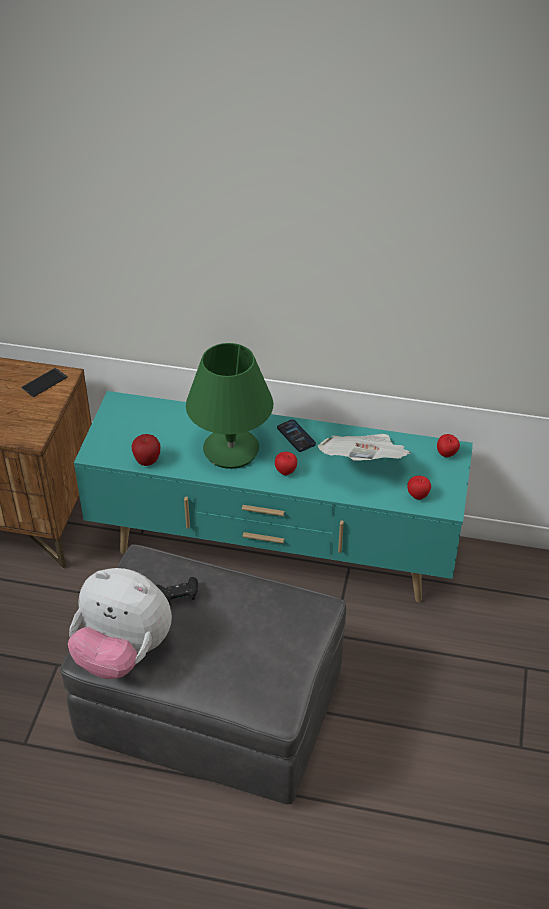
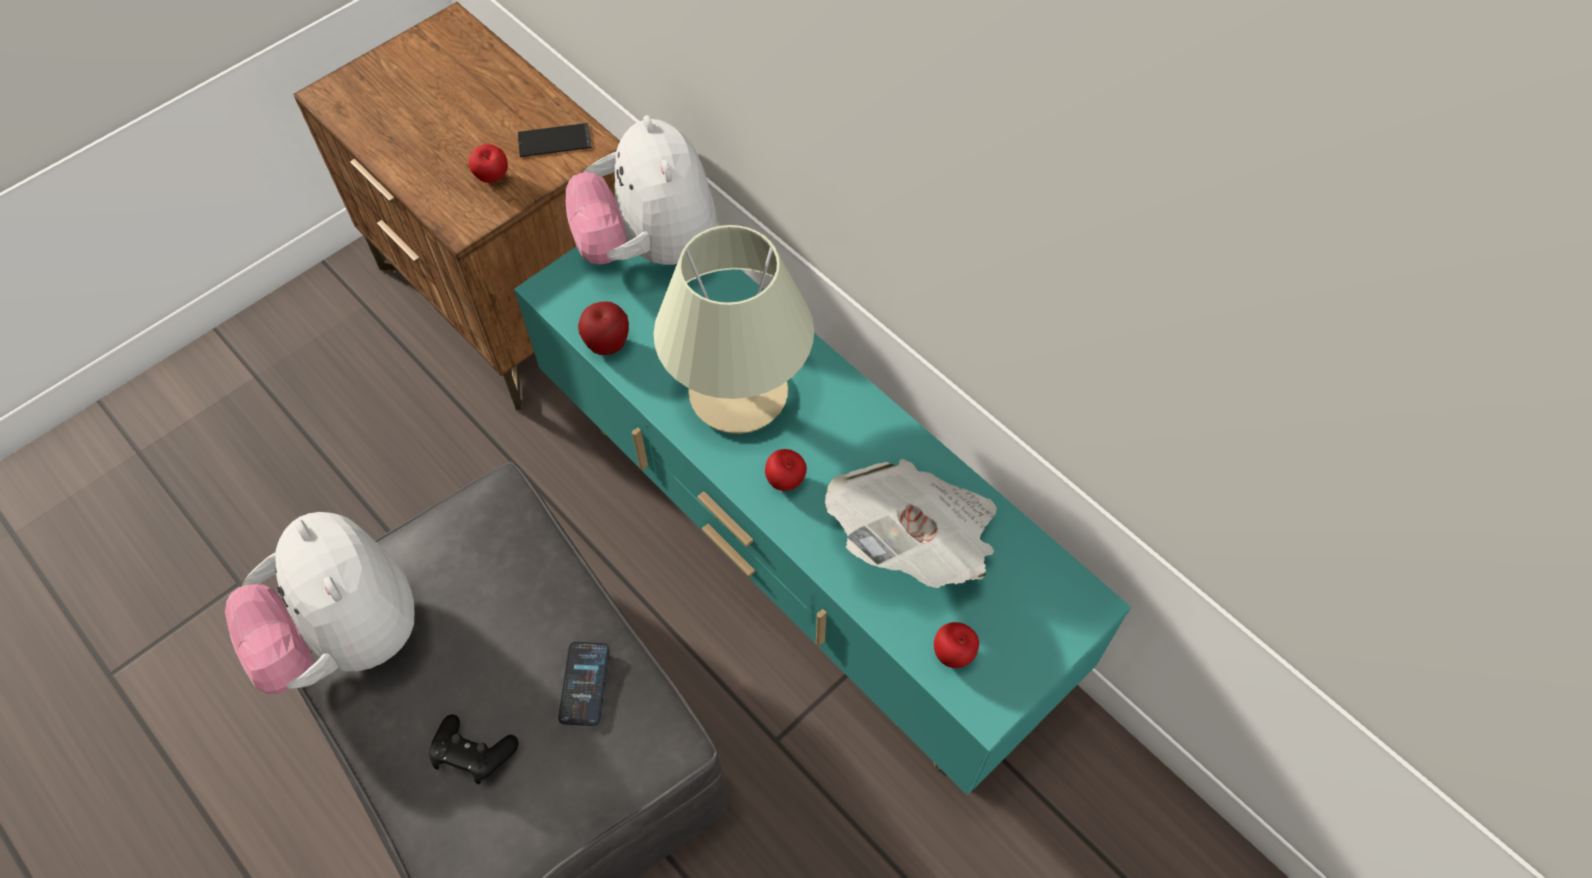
camera: 35 degrees right, 15 degrees up
(128, 413) = (650, 248): none -> plush toy
(178, 596) = (487, 593): black game controller -> black game controller (473, 754)
(230, 450) = (737, 394): green table lamp -> beige table lamp
(296, 436) = (853, 426): phone -> phone (584, 684)
(446, 454) = (1066, 604): apple -> apple (493, 178)

